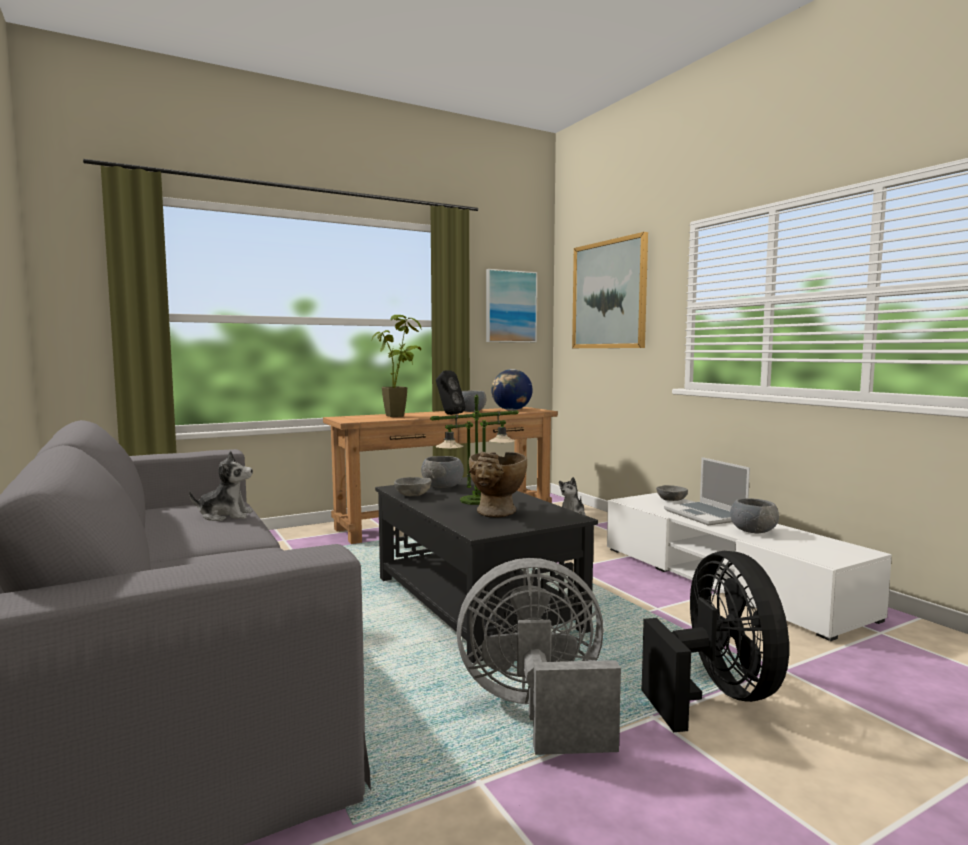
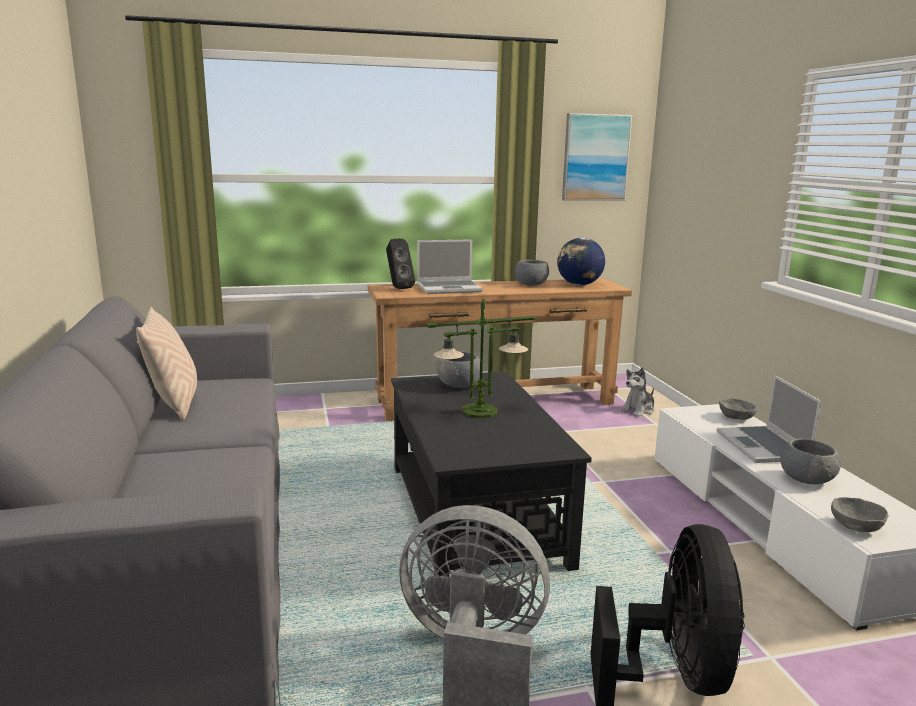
camera: 15 degrees right, 10 degrees up
(158, 523) = (174, 404): none -> beige pillow
(225, 516) = (237, 400): plush toy -> none
(402, 416) = (449, 288): potted plant -> laptop
(413, 495) = (420, 396): grey bowl -> grey bowl (856, 527)
(449, 414) = (502, 289): black speaker -> black speaker (398, 288)
(496, 514) = (486, 435): beige vase -> none
(609, 295) = (709, 151): picture -> none

